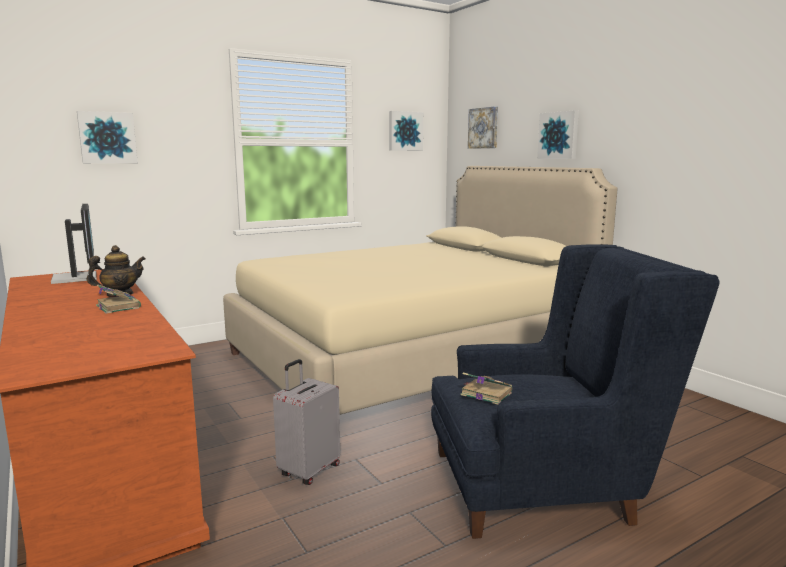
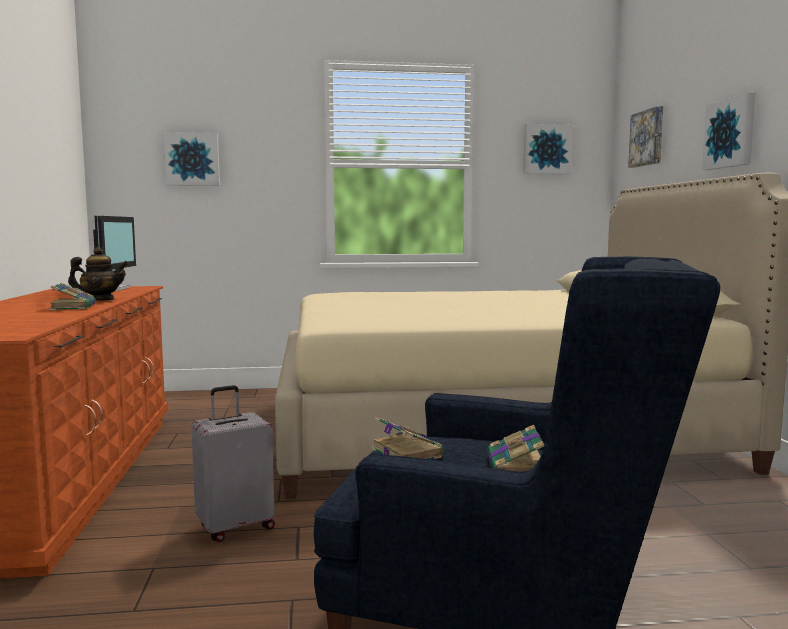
camera: 25 degrees right, 5 degrees down
(561, 392) = (517, 468): none -> book

